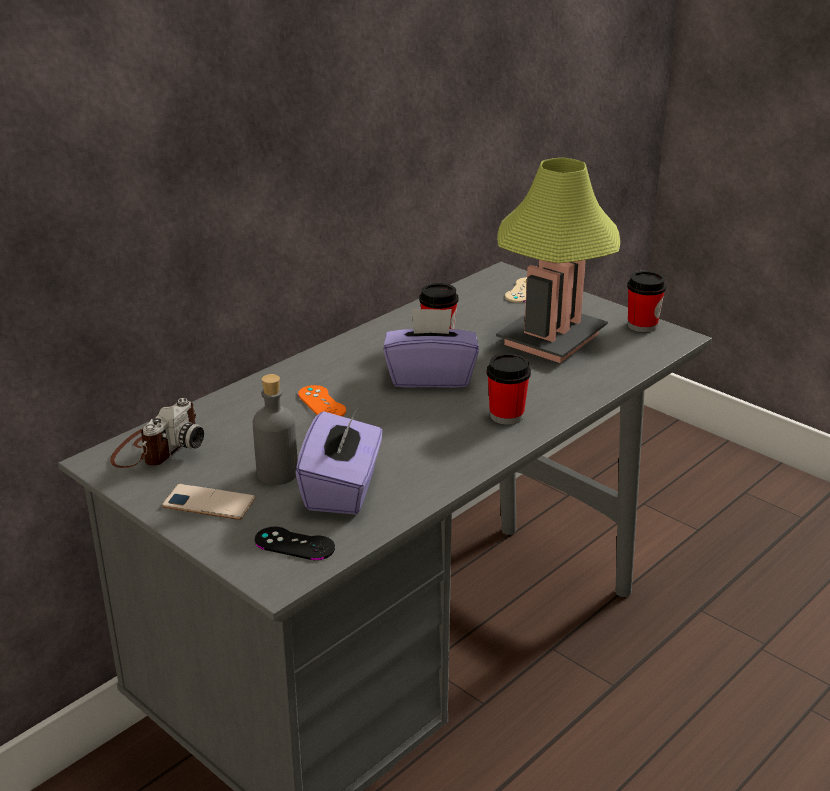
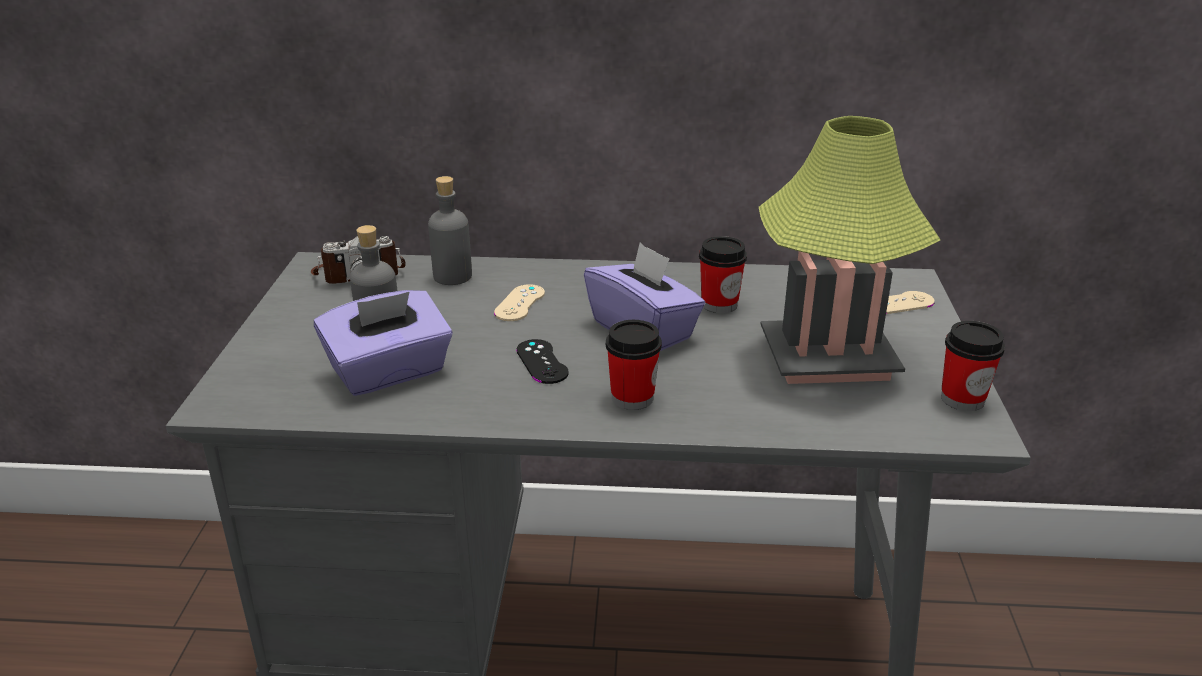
camera: 50 degrees right, 0 degrees up
(208, 503) = (302, 327): phone -> none
(233, 412) = (452, 276): none -> grey bottle
(294, 544) = (278, 389): black game controller -> black game controller (542, 362)
(322, 403) = (520, 303): orange game controller -> beige game controller

